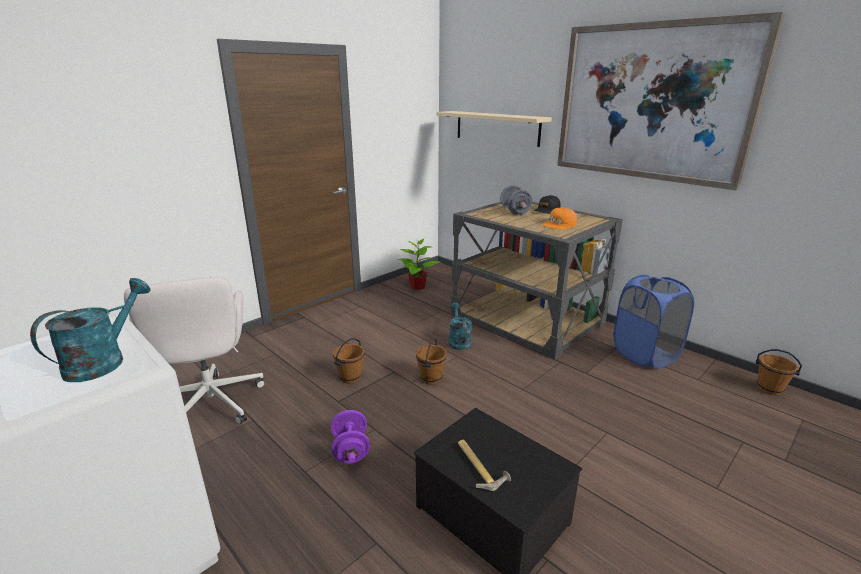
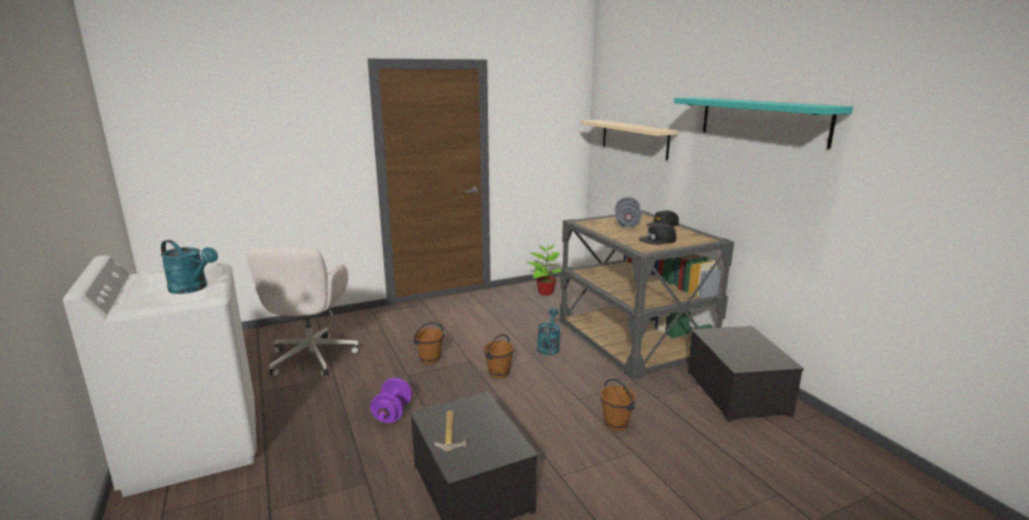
camera: 20 degrees right, 5 degrees down
(104, 361) = (193, 288): turquoise watering can -> turquoise watering can turned 75 degrees clockwise
(560, 224) = (657, 240): orange cap -> black cap
(645, 355) = (738, 393): blue laundry basket -> storage box
(652, 103) = (762, 120): picture -> turquoise shelf
(769, 389) = (864, 454): brown bucket -> brown bucket (616, 424)

